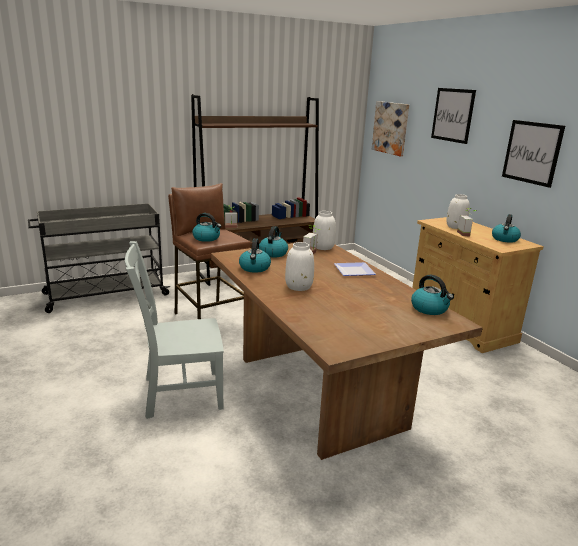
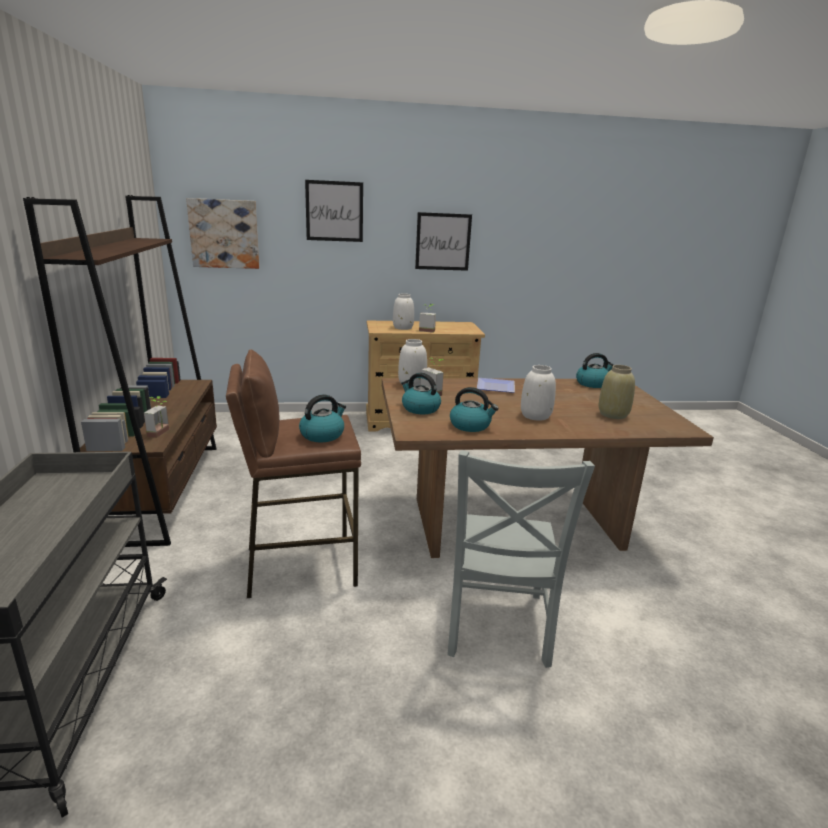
camera: 70 degrees left, 0 degrees up
(339, 316) = (613, 415): none -> beige vase
(505, 239) = (450, 325): kettle -> none

